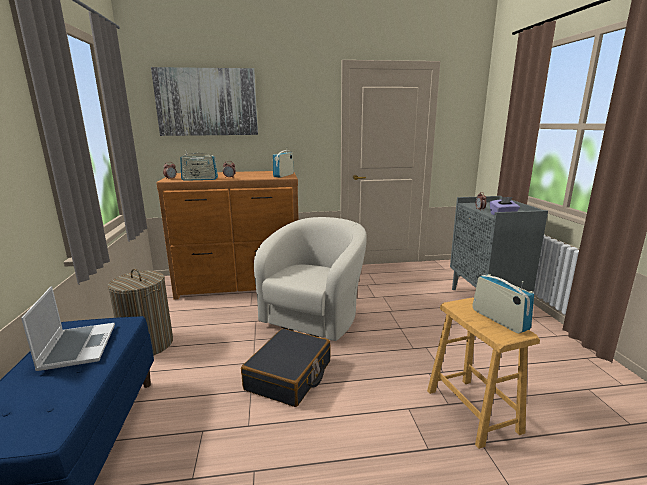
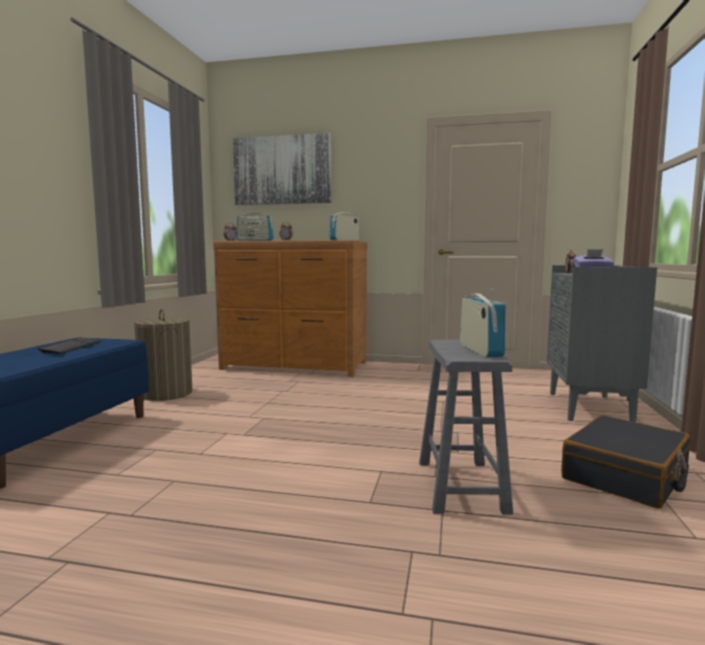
camera: 20 degrees right, 10 degrees down
(78, 347) = (71, 347): laptop -> keyboard
(289, 376) = (275, 430): black suitcase -> black suitcase (626, 476)
(315, 317) = (349, 396): beige armchair -> none
(472, 411) = (460, 486): brown stool -> grey stool

